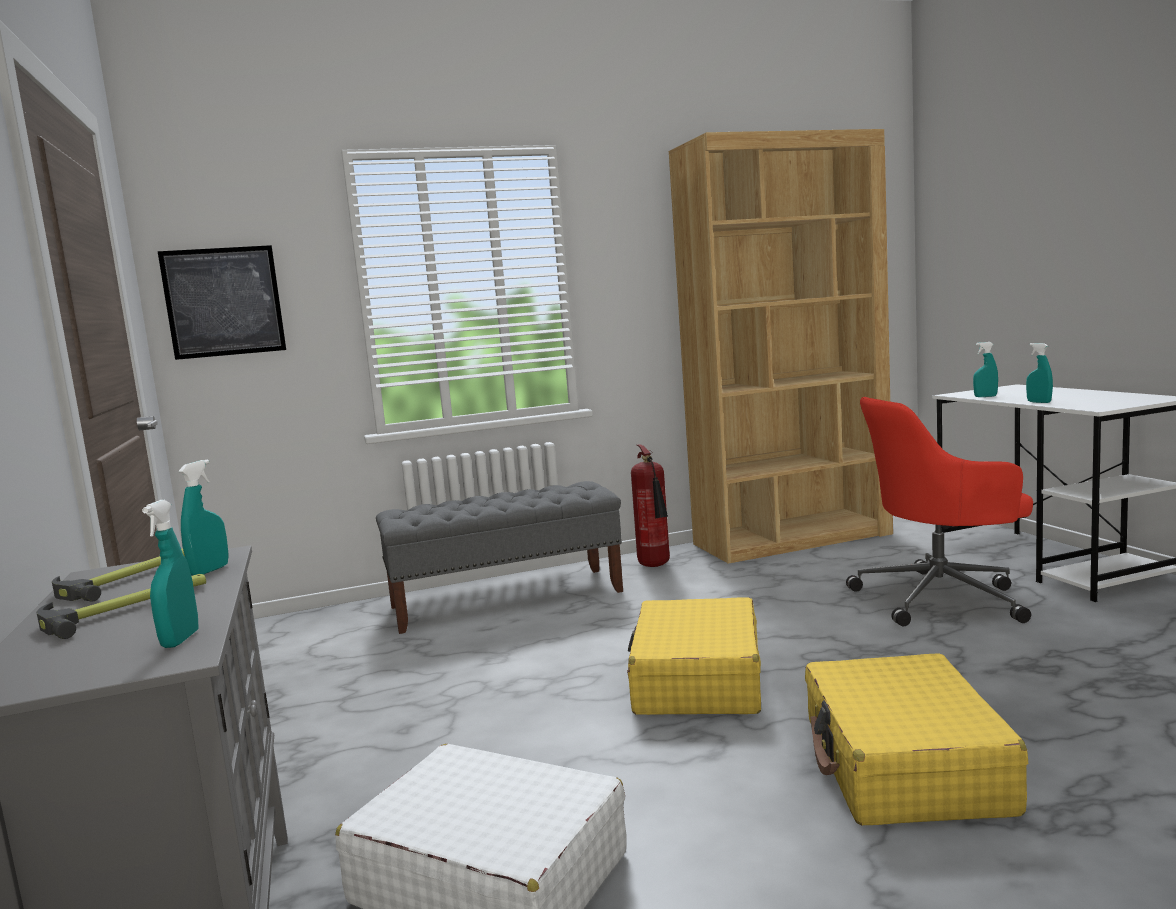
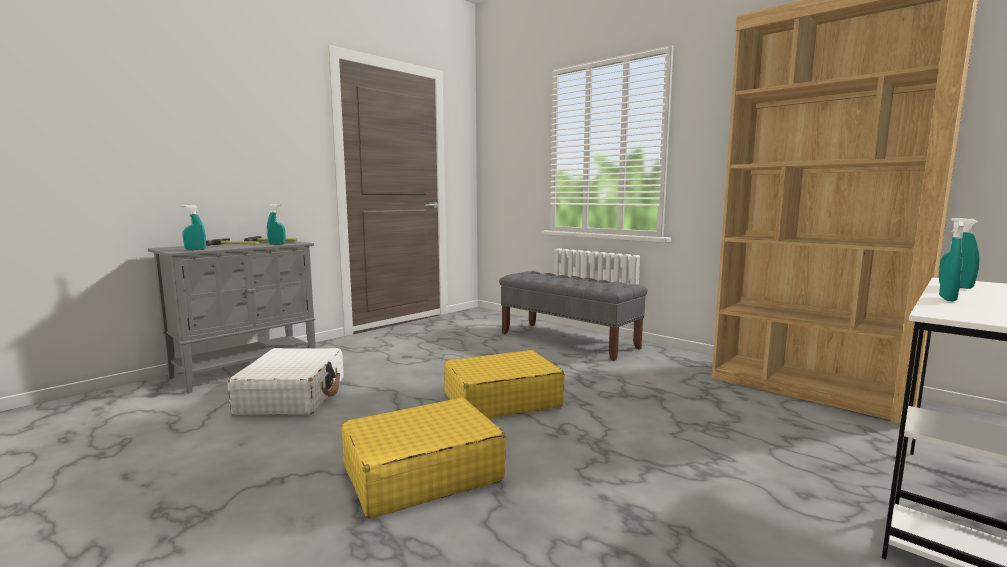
camera: 60 degrees right, 0 degrees up
(224, 302) = (500, 154): picture -> none
(656, 566) = (671, 360): fire extinguisher -> none
(941, 598) = (755, 464): red office chair -> none

